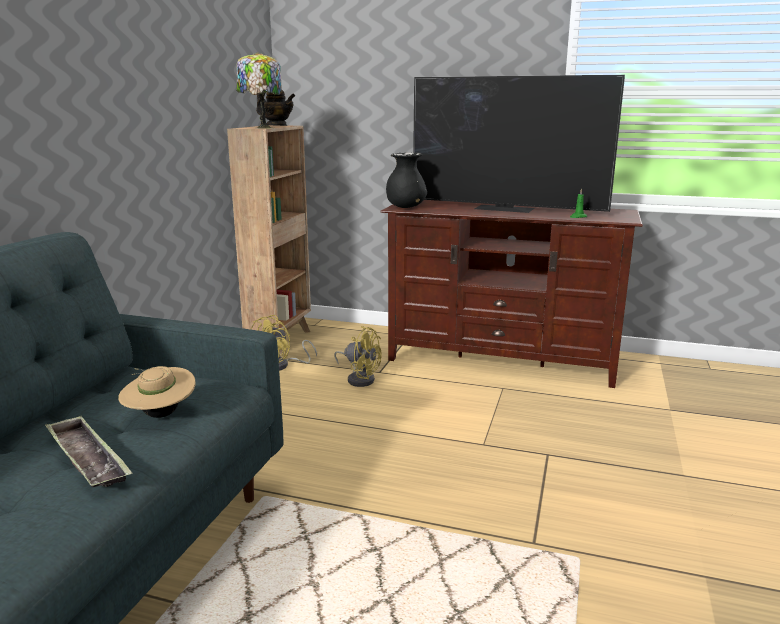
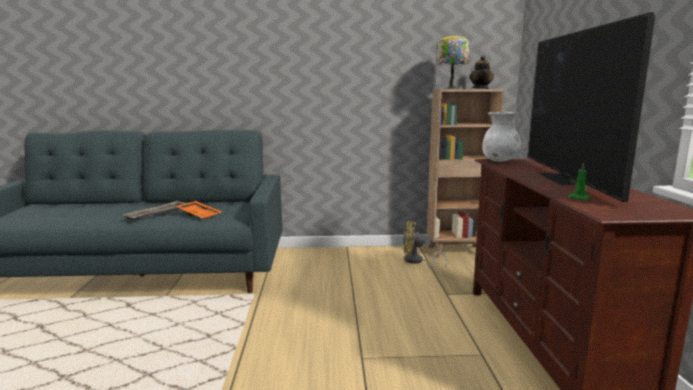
camera: 70 degrees right, 5 degrees down
(160, 414) = (200, 215): beige hat -> orange tray
(359, 379) = (426, 289): yellow fan -> none
(406, 207) = (500, 161): black vase -> white vase

